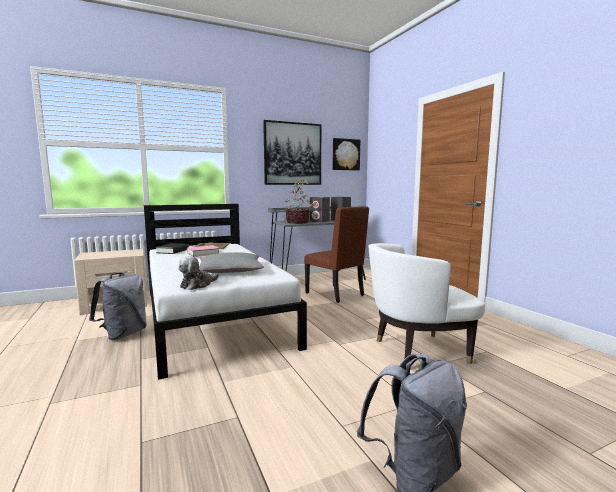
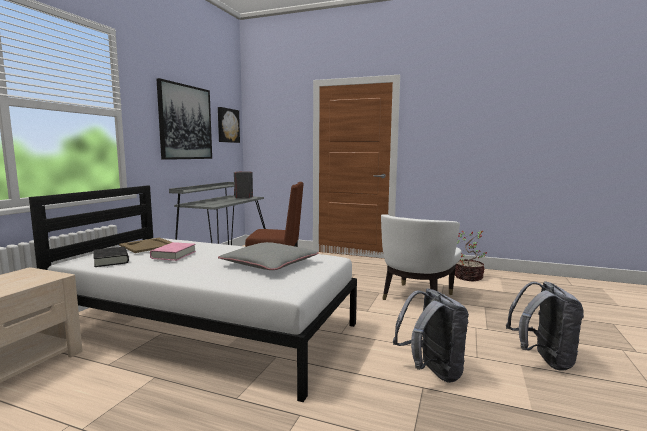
camera: 45 degrees left, 0 degrees up
(123, 334) = (140, 390): grey backpack -> grey backpack (431, 372)
(197, 285) = (299, 283): plush toy -> none
(298, 222) = (215, 203): potted plant -> potted plant (469, 277)
(319, 221) = (230, 200): grey speaker -> none

